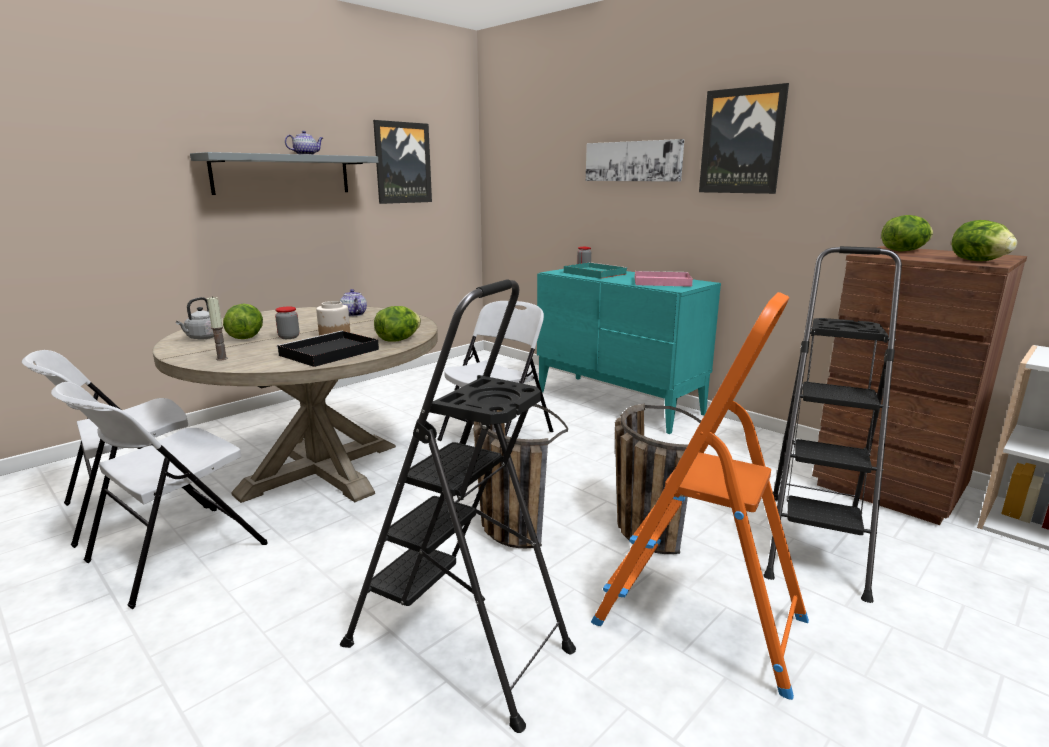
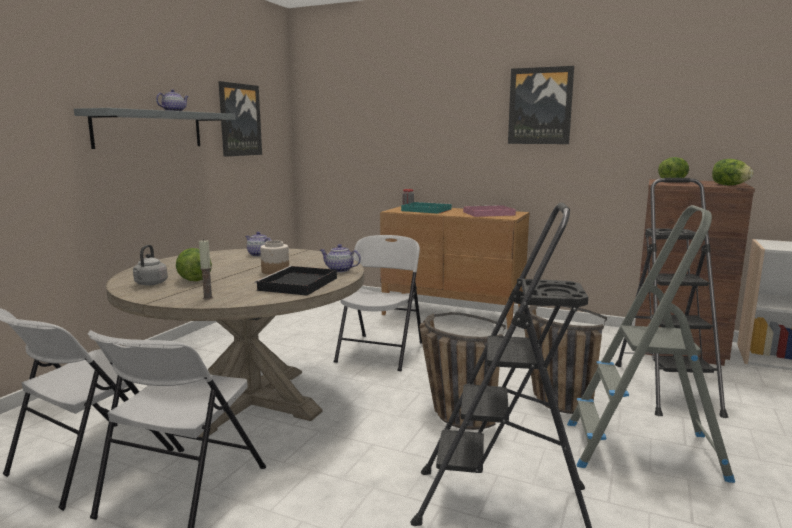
camera: 20 degrees left, 5 degrees down
(289, 337) = (236, 276): jar -> none
(398, 340) = (339, 270): lettuce -> teapot
(618, 403) = (452, 315): turquoise cabinet -> brown cabinet
(633, 161) = (448, 120): picture -> none
(697, 620) = (641, 450): orange step ladder -> grey step ladder

